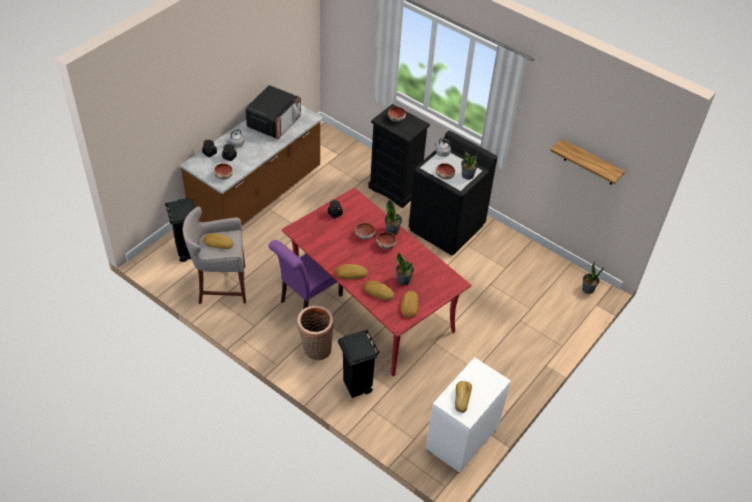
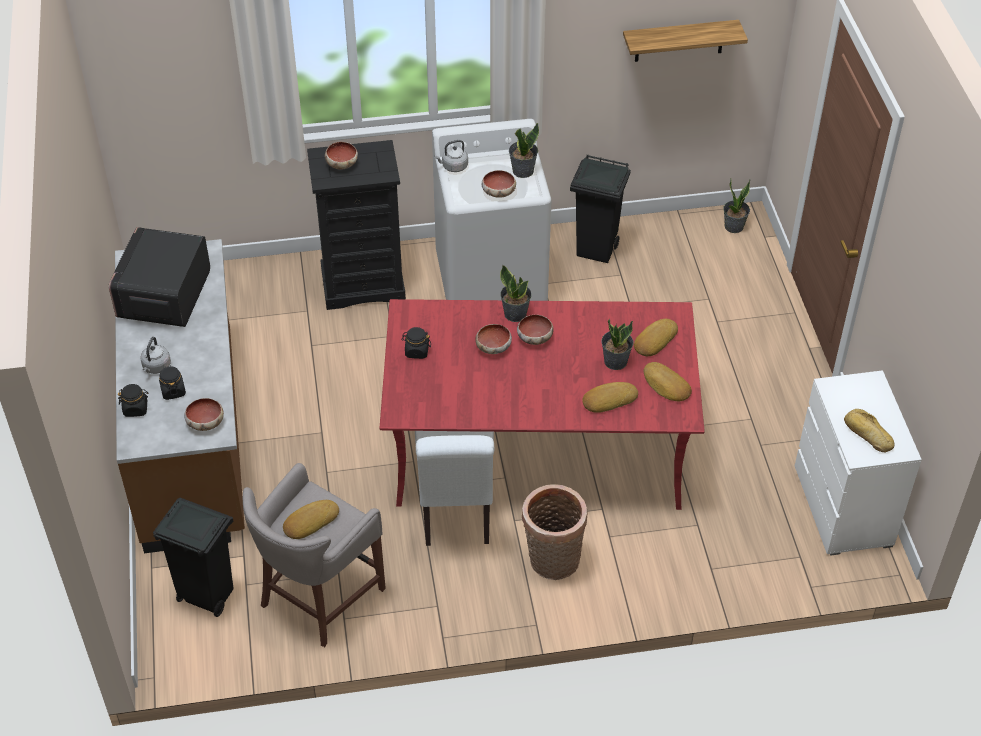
camera: 45 degrees left, 0 degrees up
(274, 122) = (164, 296): microwave -> microwave turned 150 degrees counterclockwise
(308, 300) = (456, 513): purple chair -> white chair
(351, 273) = (546, 406): bread -> bread (654, 340)
(357, 386) = (660, 559): black trash can -> black trash can (597, 250)
(446, 228) = (492, 282): black washing machine -> white washing machine

